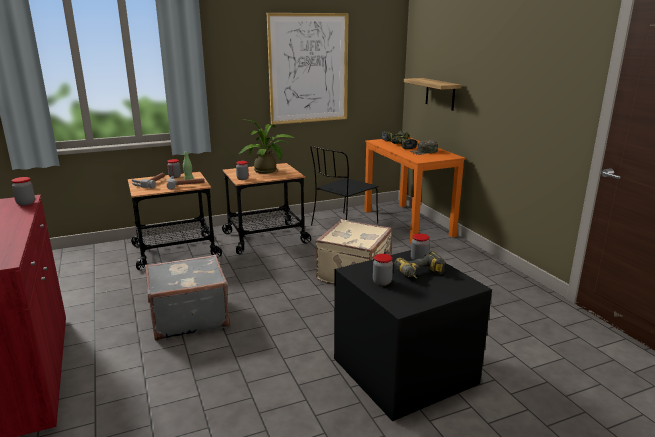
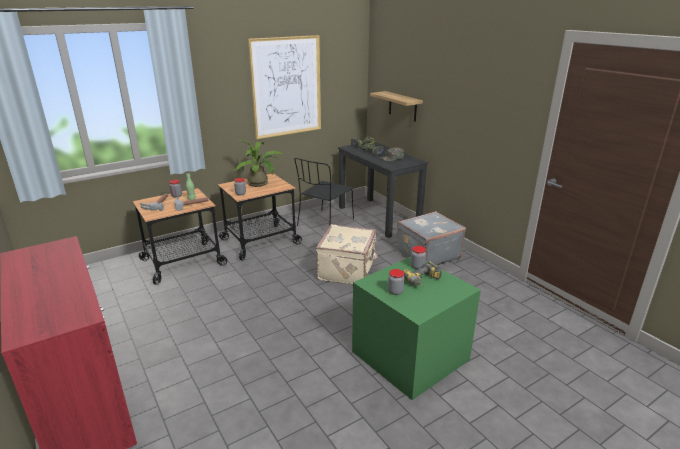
camera: 10 degrees left, 5 degrees up
(26, 203) = (68, 247): jar -> none
(188, 317) = (217, 327): grey suitcase -> grey suitcase (427, 255)
(404, 372) = (410, 357): black storage box -> green storage box
(407, 223) = (378, 217): orange desk -> black desk

